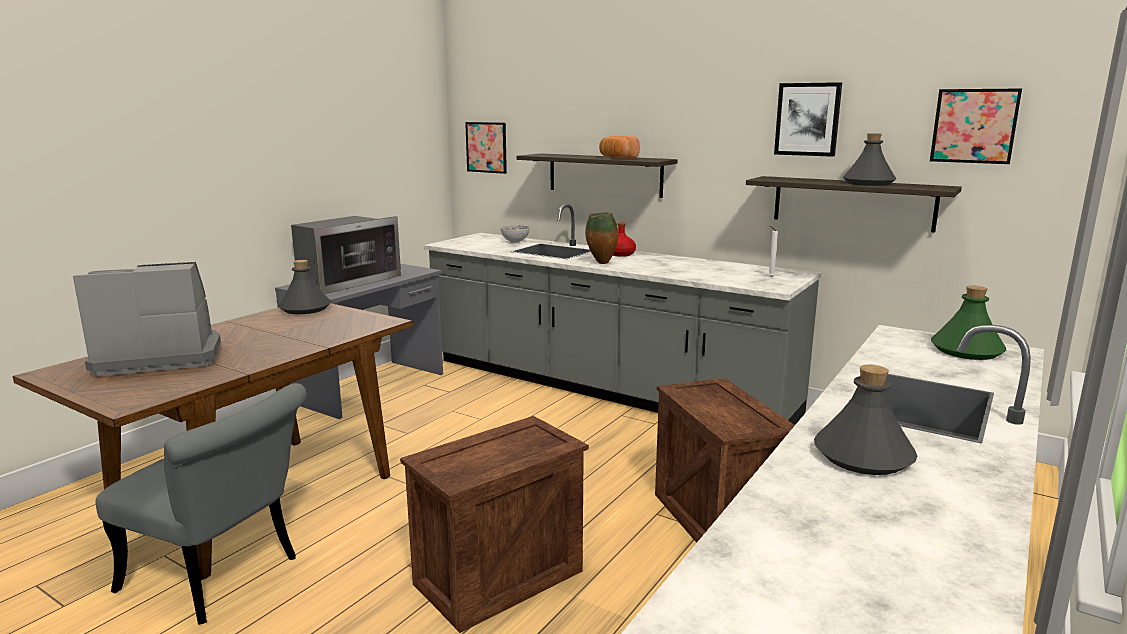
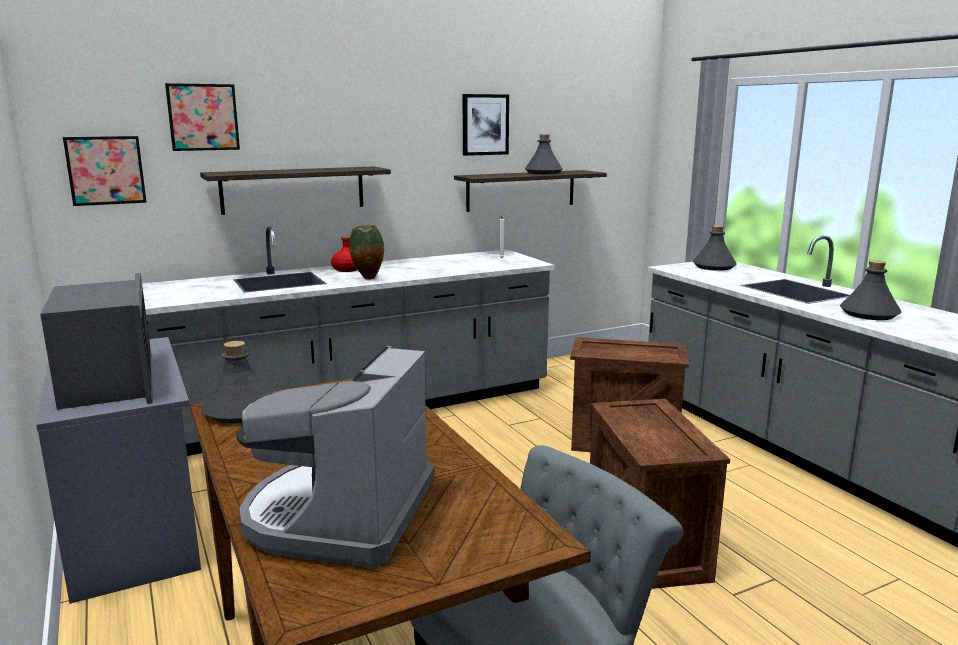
camera: 60 degrees left, 0 degrees up
(515, 241) = (201, 284): bowl -> none
(617, 158) = (328, 169): bread -> none
(966, 351) = (713, 267): green bottle -> grey bottle
(974, 126) = (587, 127): picture -> picture (203, 117)

